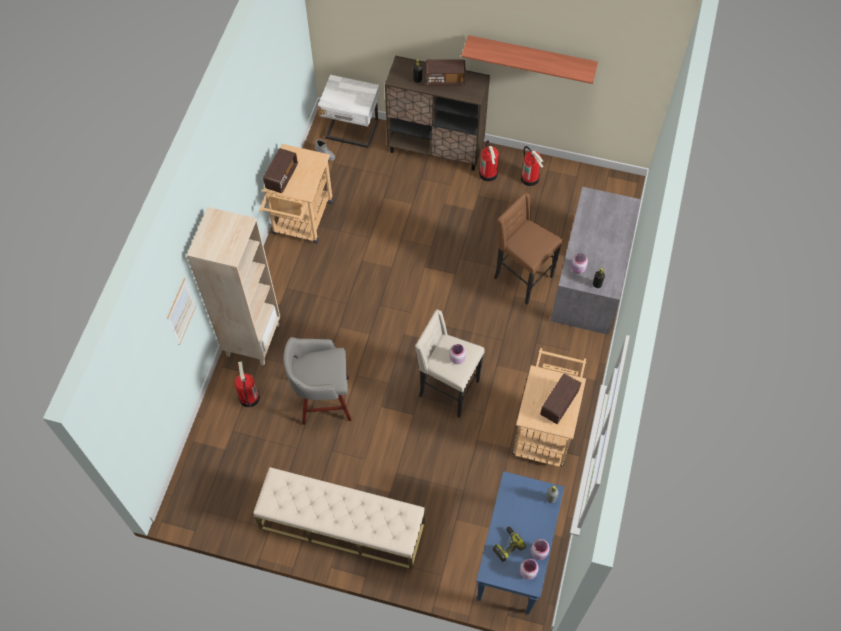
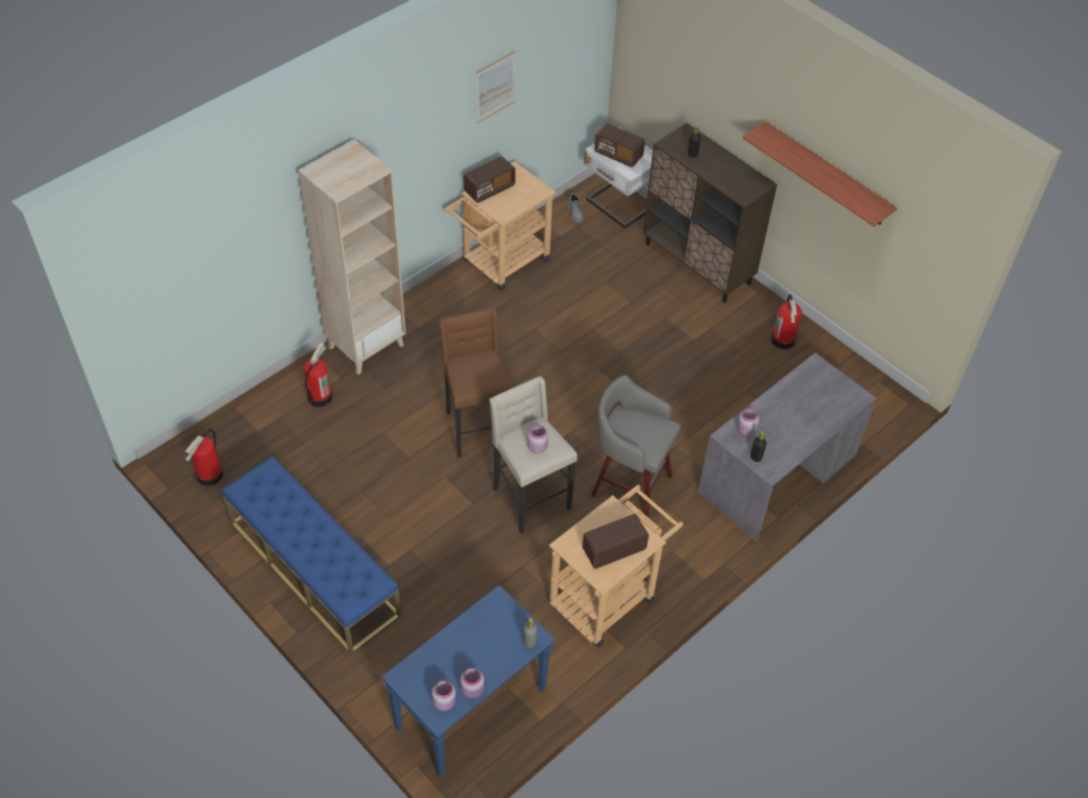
camera: 30 degrees right, 10 degrees down
(181, 311) = (270, 235): picture -> picture (495, 86)
(323, 400) = (390, 439): grey stool -> grey stool (629, 484)
(342, 525) = (313, 568): beige bench -> blue bench
(445, 80) = (722, 167): radio -> radio (618, 155)
(488, 174) = (738, 313): fire extinguisher -> fire extinguisher (210, 475)
(507, 545) = (443, 661): power drill -> none
(521, 277) = (698, 432): brown stool -> brown stool (477, 428)

